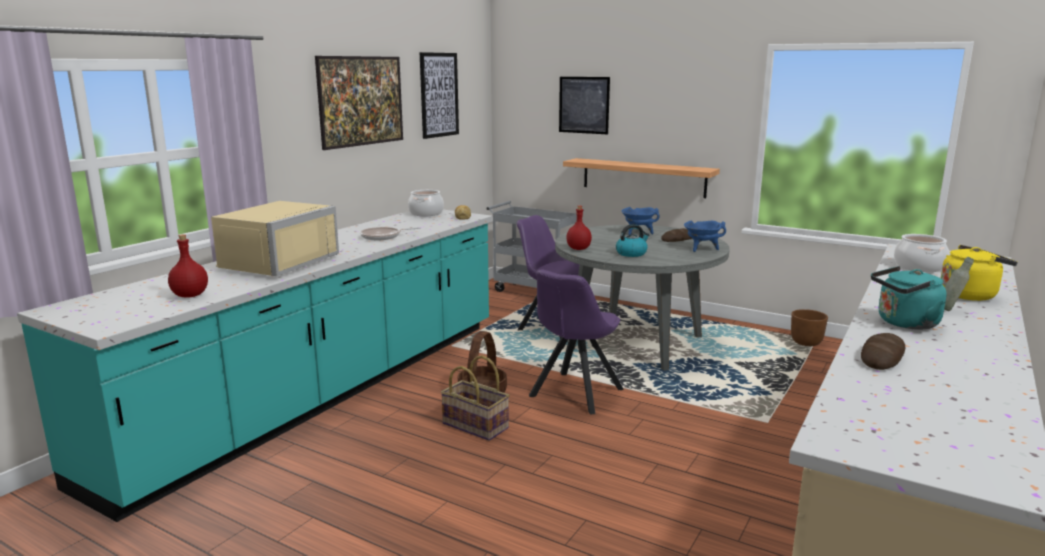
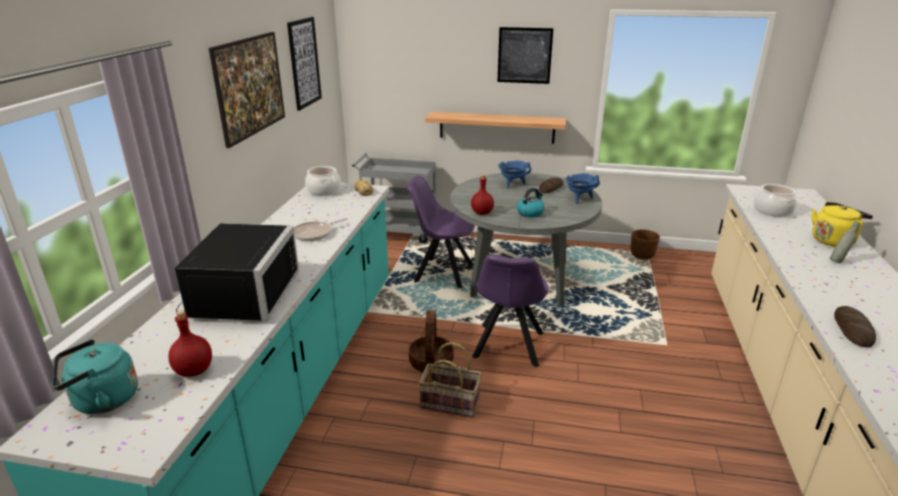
camera: 20 degrees left, 10 degrees up
(274, 262) = (238, 295): beige microwave -> black microwave
(584, 105) = (437, 62): picture -> picture (524, 55)
(904, 323) = (828, 284): turquoise kettle -> turquoise kettle (102, 401)

